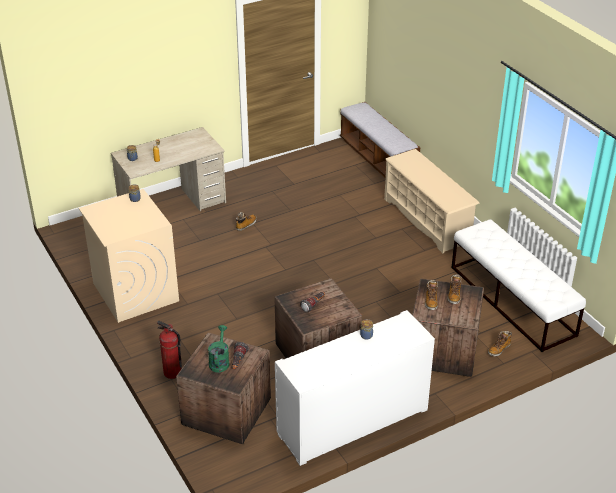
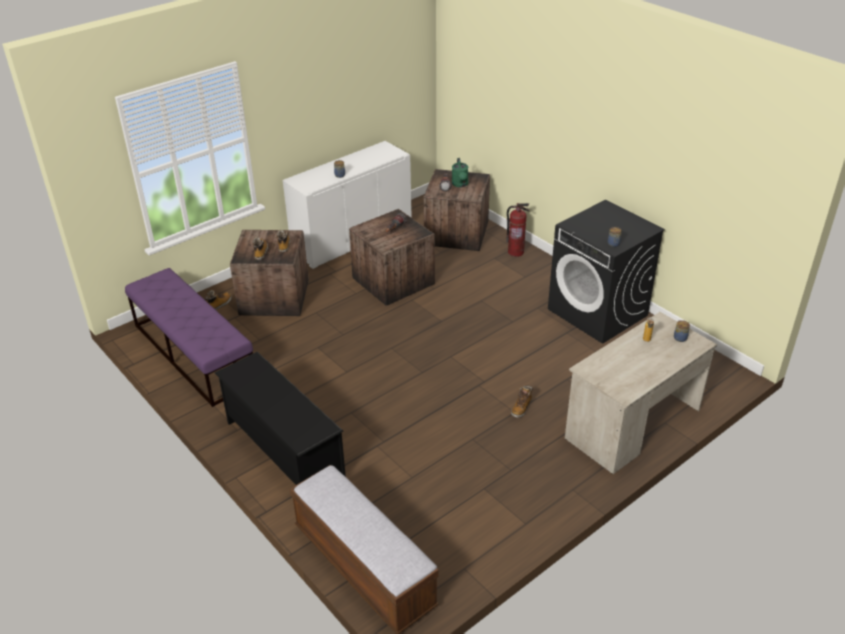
camera: 170 degrees right, 0 degrees up
(135, 292) = (598, 312): beige washing machine -> black washing machine
(427, 220) = (283, 449): beige shoe rack -> black shoe rack
(512, 301) = (193, 353): white bench -> purple bench

